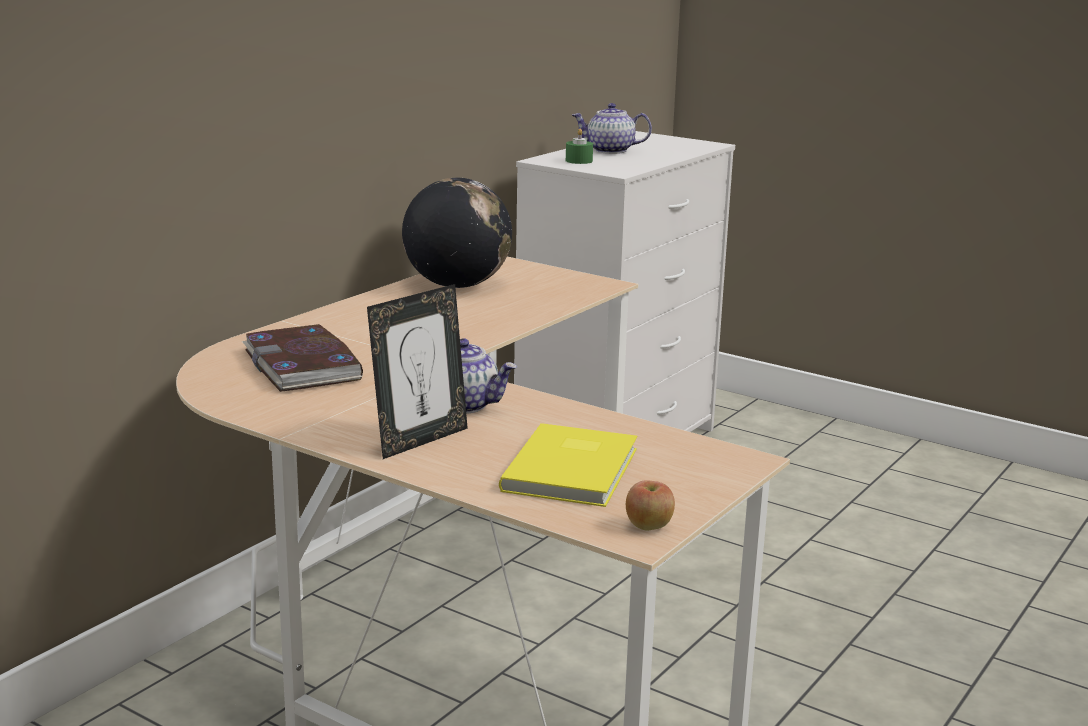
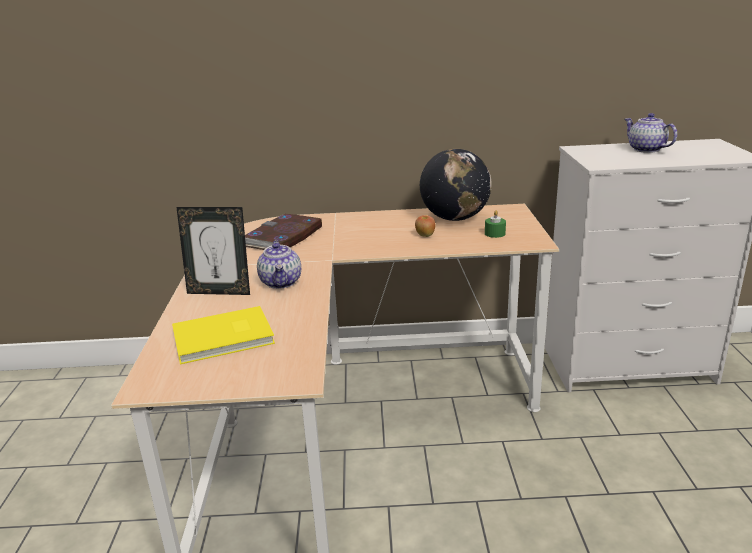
camera: 55 degrees right, 5 degrees up
(579, 161) = (598, 153): green candle -> green candle (495, 233)
(648, 527) = (162, 386): apple -> apple (425, 235)

